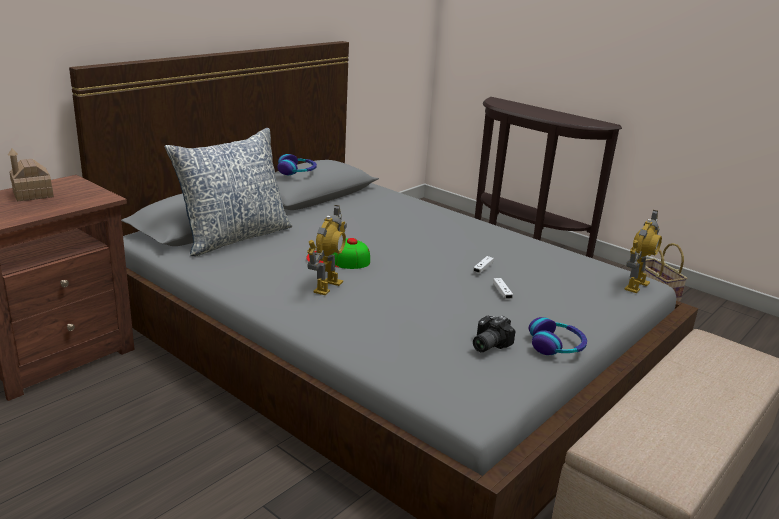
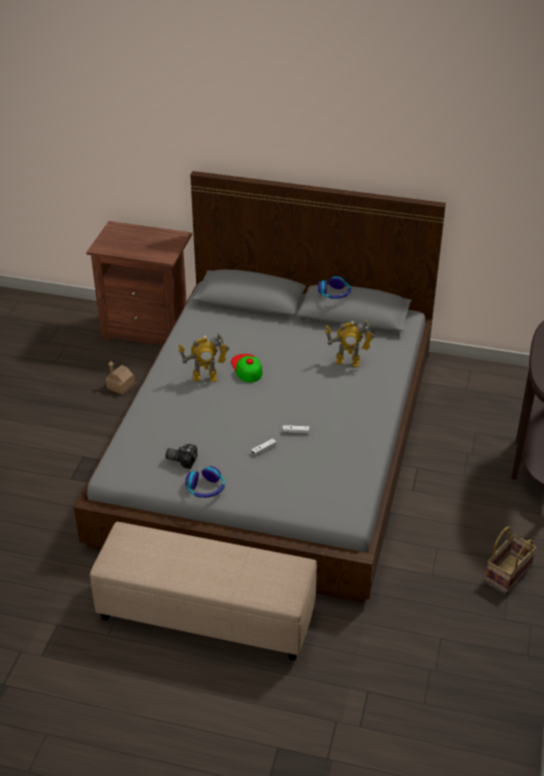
camera: 65 degrees right, 15 degrees up
(33, 194) = (149, 237): toy house -> toy house (120, 386)
(234, 237) = (241, 317): pillow -> none
(635, 285) = (338, 512): toy robot -> toy robot (348, 362)

